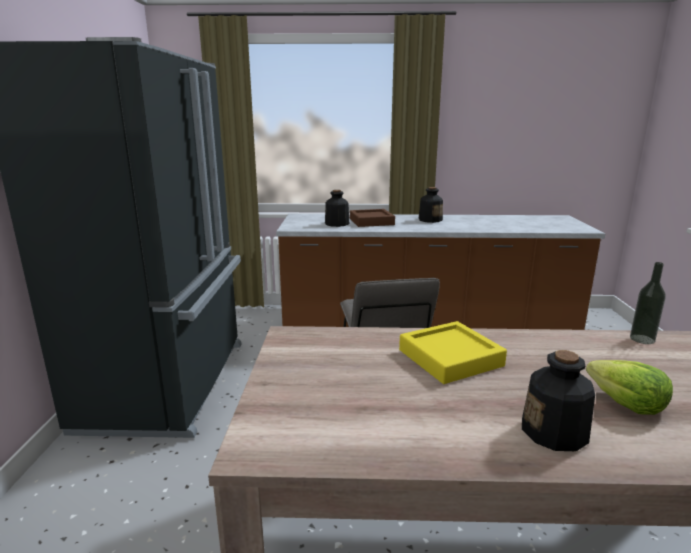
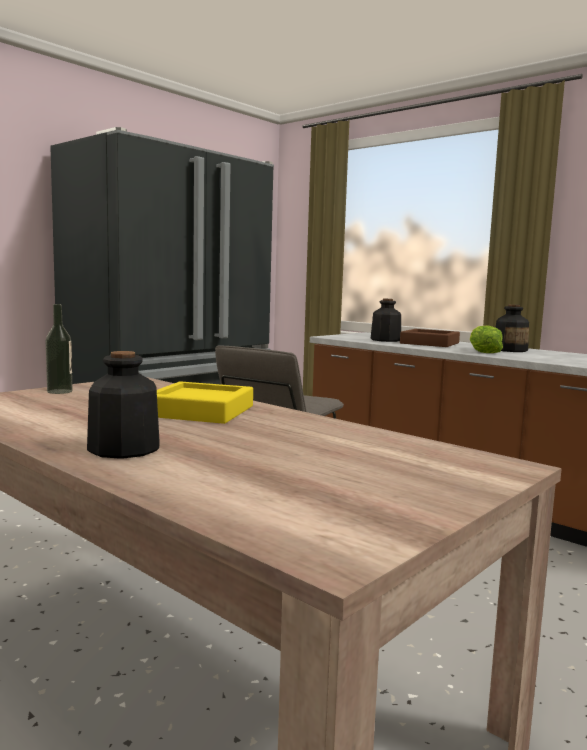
camera: 40 degrees right, 10 degrees down
(626, 403) = (243, 461): lettuce -> lettuce (483, 352)
(642, 339) = (447, 451): bottle -> bottle (60, 391)

